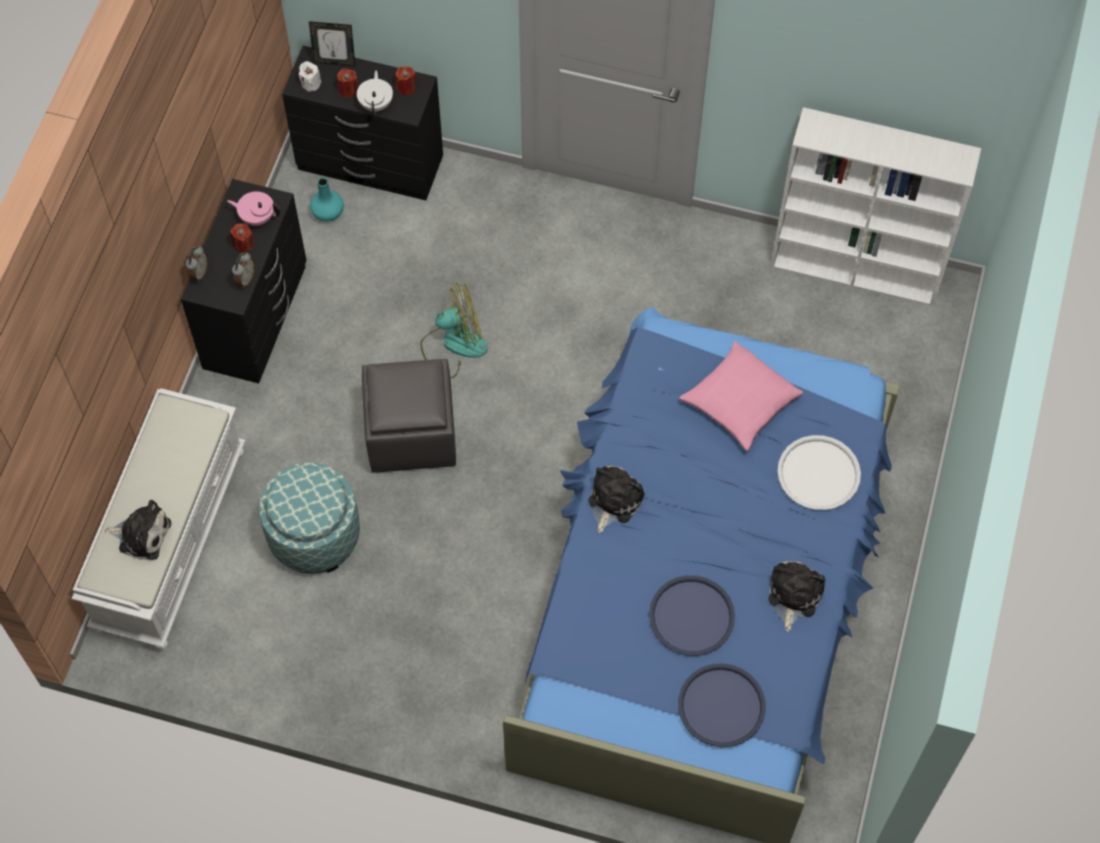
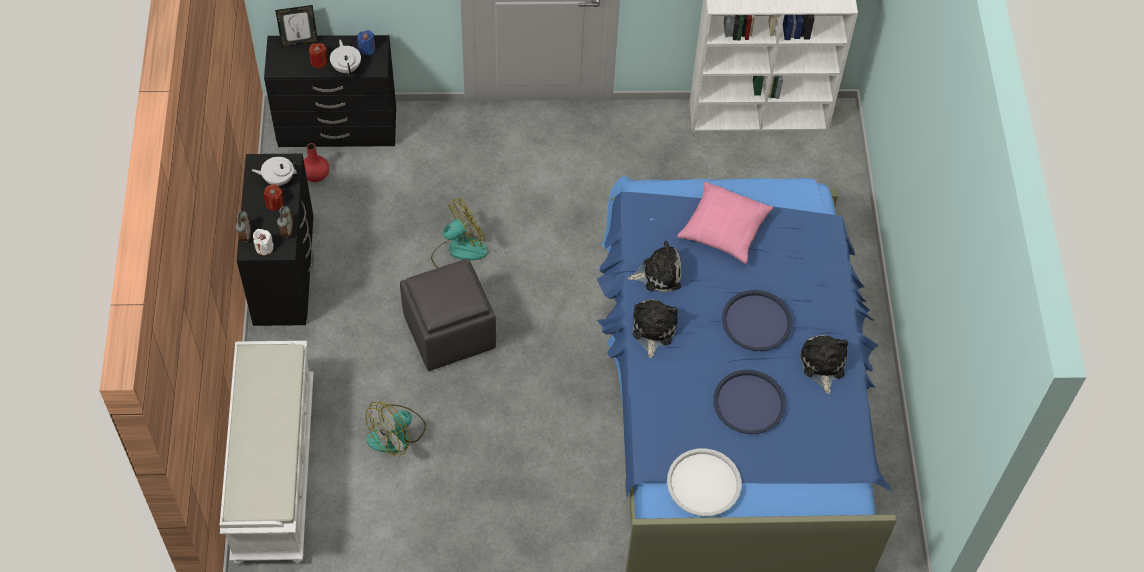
camera: 20 degrees left, 5 degrees down
(142, 534) = (264, 463): plush toy -> plush toy (658, 274)
(257, 217) = (278, 179): pink teapot -> white teapot
(310, 84) = (285, 64): white candle -> white candle (264, 248)
(314, 535) = (397, 434): ottoman -> fan
(327, 212) = (315, 175): turquoise vase -> red vase
(406, 87) = (367, 49): red candle -> blue candle
(721, 705) = (798, 465): blue tray -> blue tray (756, 321)
(818, 473) = (806, 267): white tray -> white tray (704, 483)

